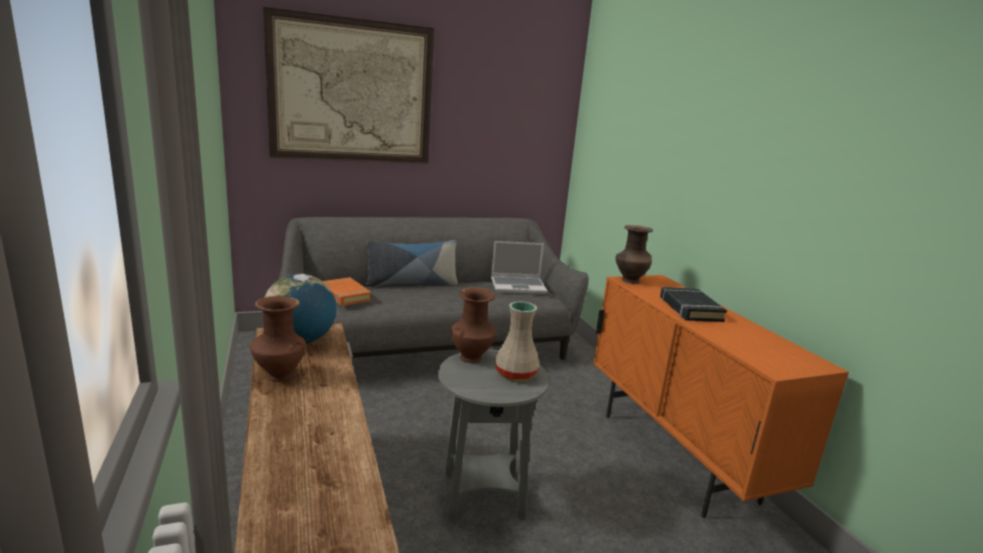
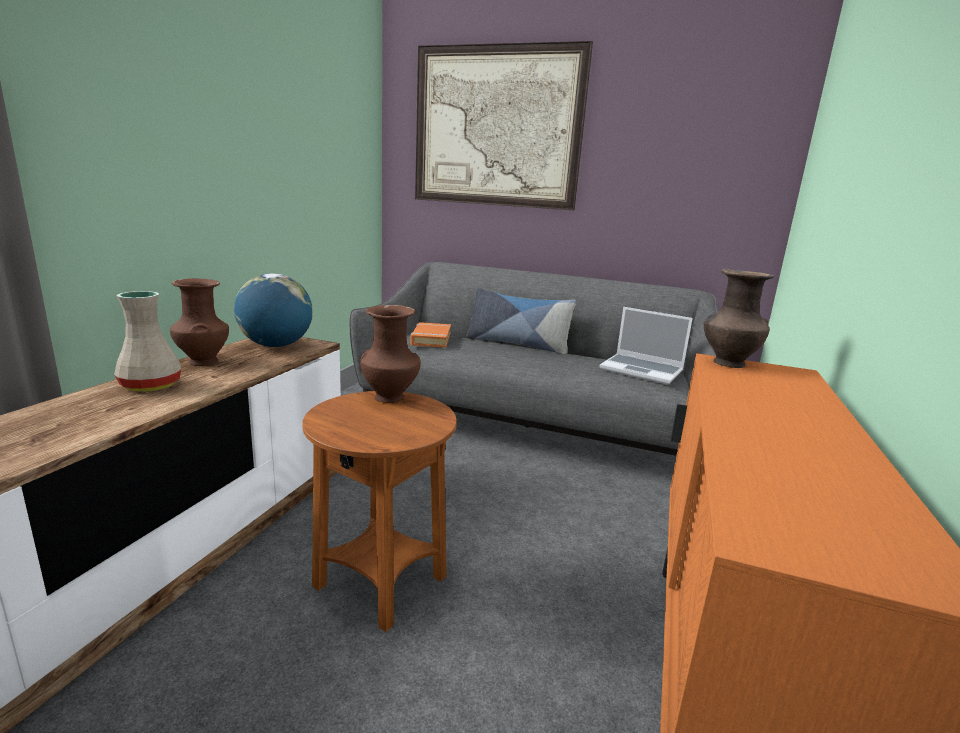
camera: 40 degrees right, 0 degrees up
(482, 495) = (381, 582): grey side table -> brown side table
(517, 373) = (404, 425): beige vase -> beige vase (152, 386)
(689, 309) = (766, 412): black book -> none

